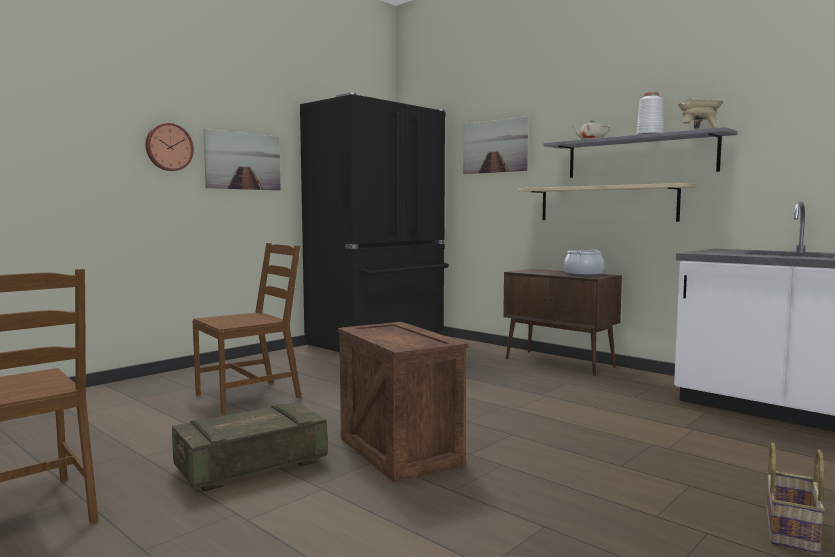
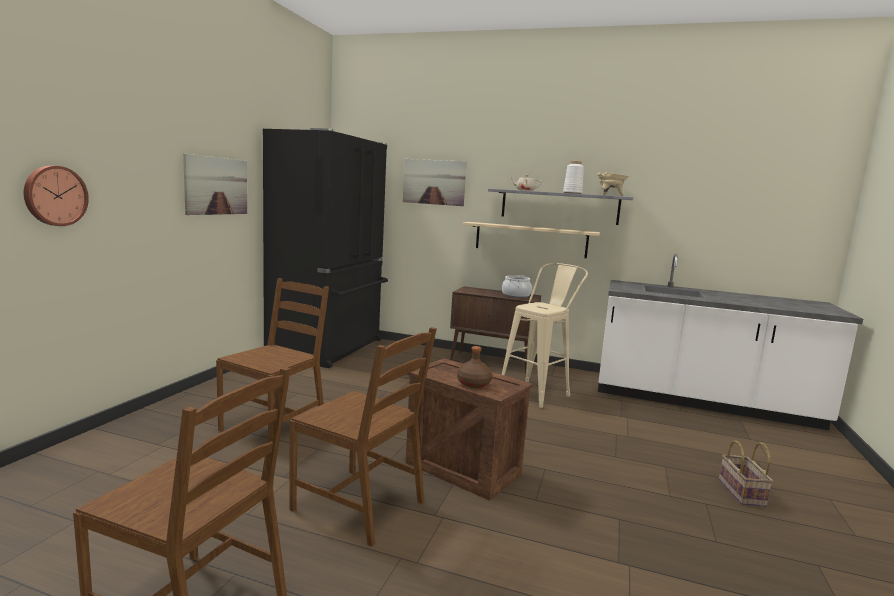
camera: 25 degrees left, 5 degrees up
(168, 147) = (152, 173): wall clock -> wall clock (54, 195)
(251, 465) = (360, 505): crate -> brown chair
(392, 339) = (473, 383): none -> brown bottle
(588, 394) = (538, 392): none -> beige stool

